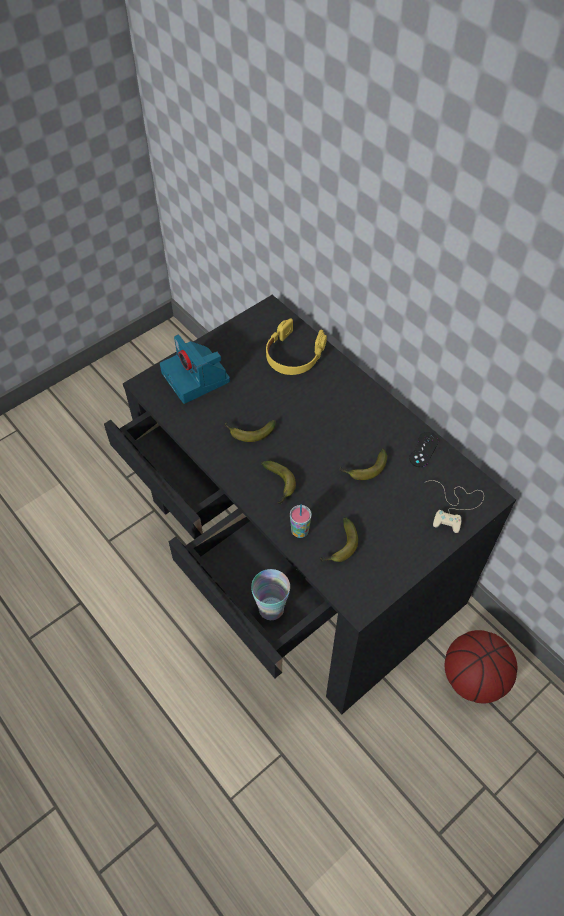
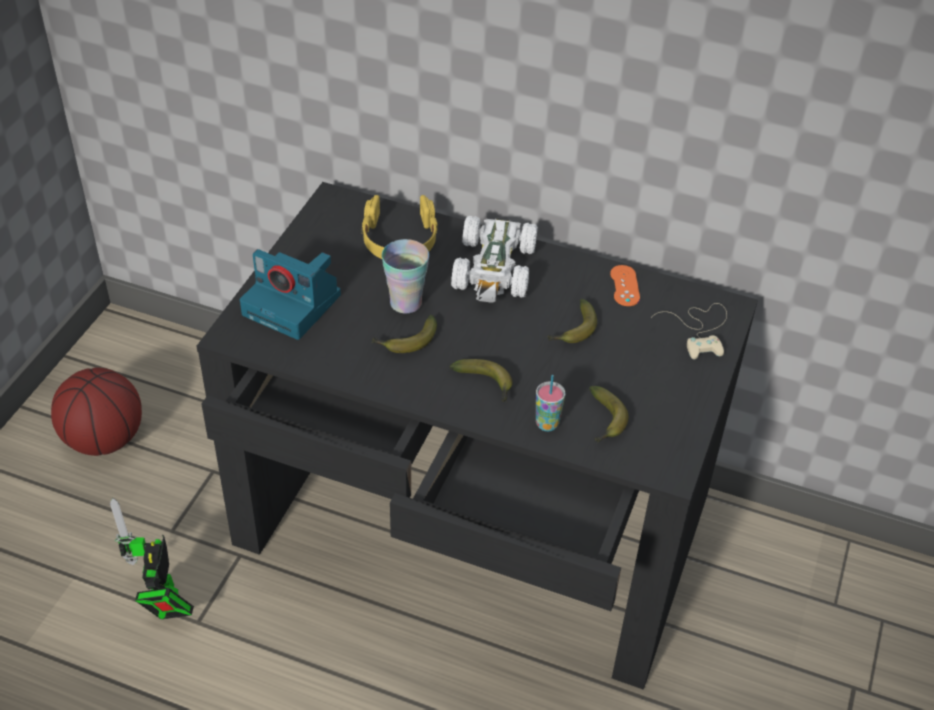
camera: 30 degrees left, 10 degrees down
(96, 521) = (162, 603): none -> toy robot
(271, 608) = (555, 536): cup -> cup (405, 303)
(341, 401) = (495, 269): none -> white toy car
(423, 449) = (624, 286): black game controller -> orange game controller
(474, 678) = (766, 575): basketball -> basketball (105, 439)

